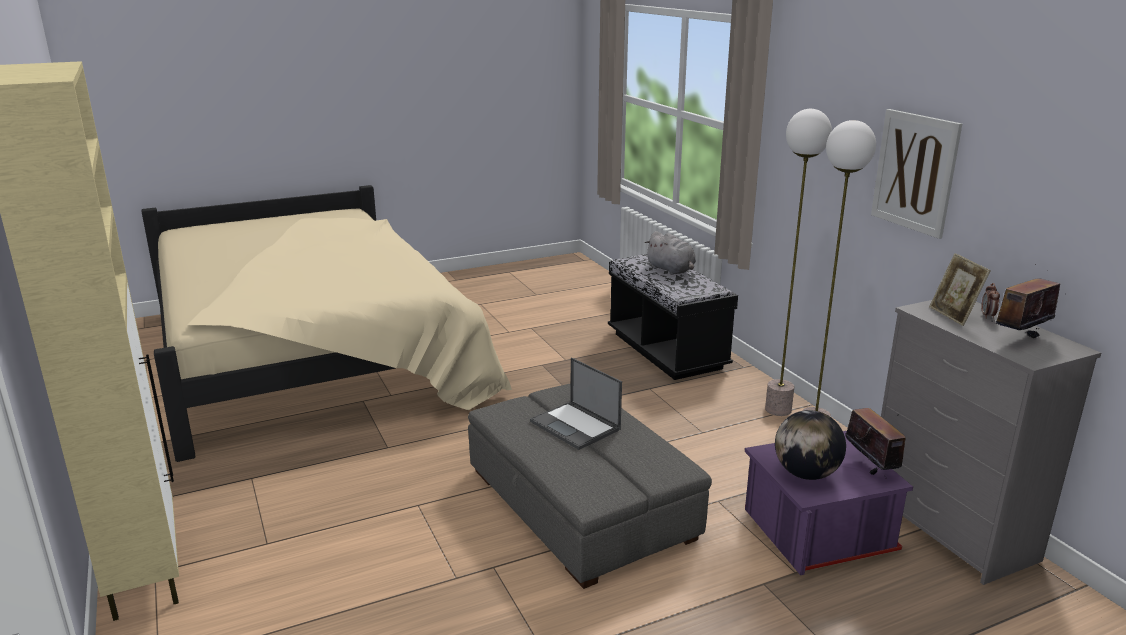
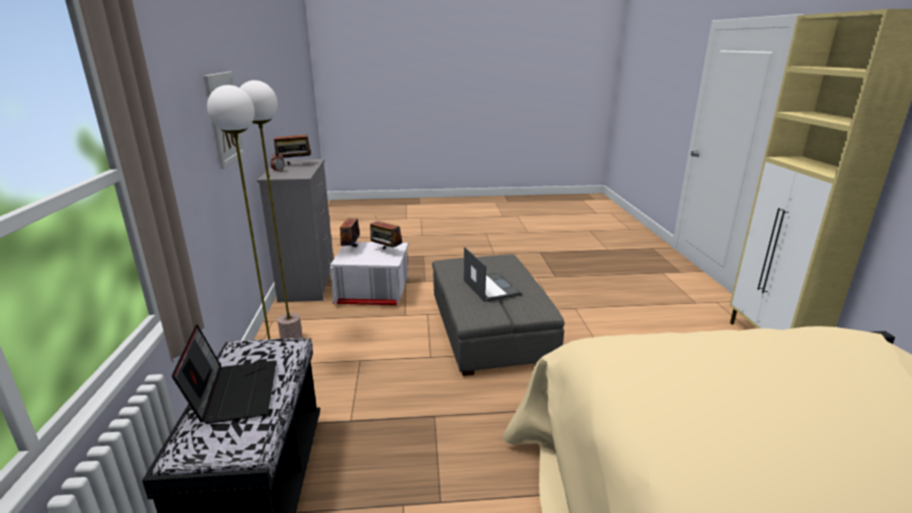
camera: 160 degrees left, 0 degrees up
(671, 270) = (234, 392): grey plush toy -> laptop
(806, 474) = (386, 251): globe -> radio
(816, 532) = (373, 293): purple storage box -> white storage box
(953, 315) = (294, 173): picture frame -> none

